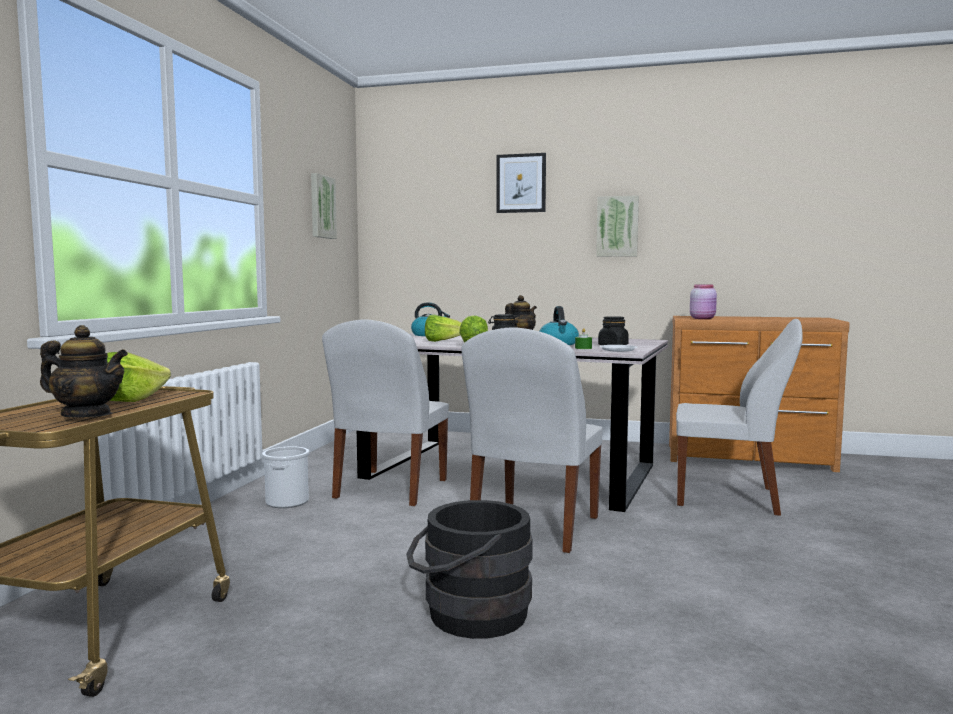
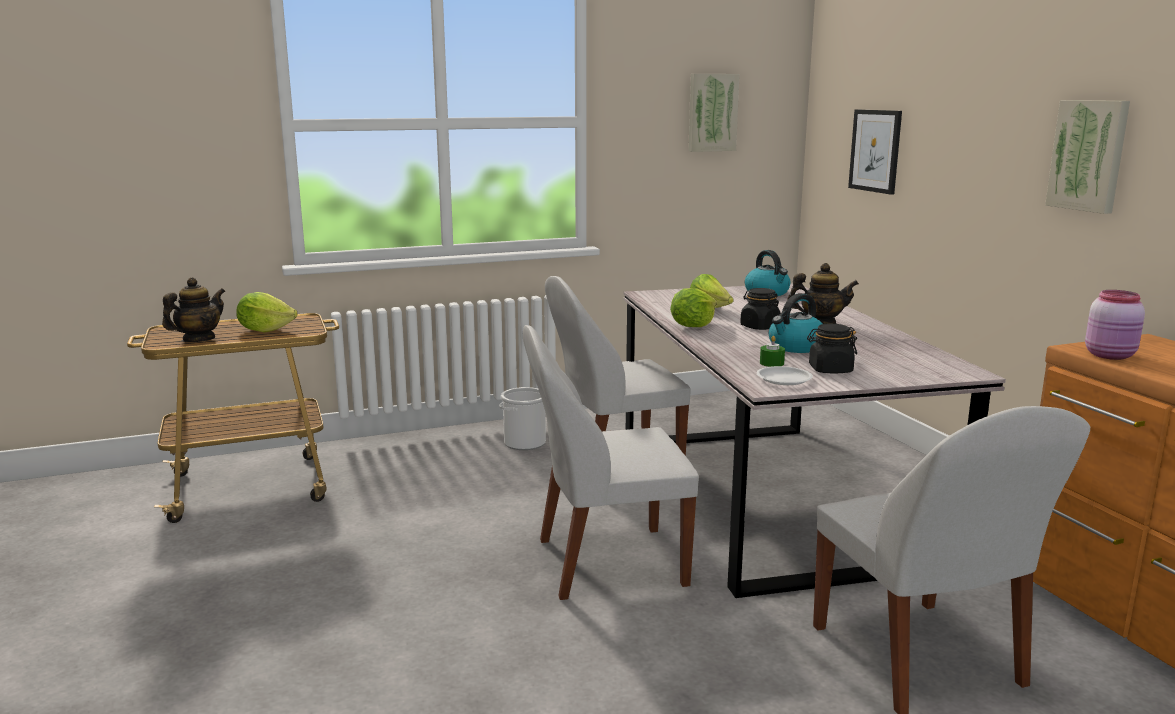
camera: 55 degrees right, 10 degrees up
(87, 415) = (198, 339): teapot -> teapot turned 120 degrees counterclockwise
(468, 615) = (372, 595): black bucket -> none
(521, 183) = (970, 72): picture -> picture (875, 151)

